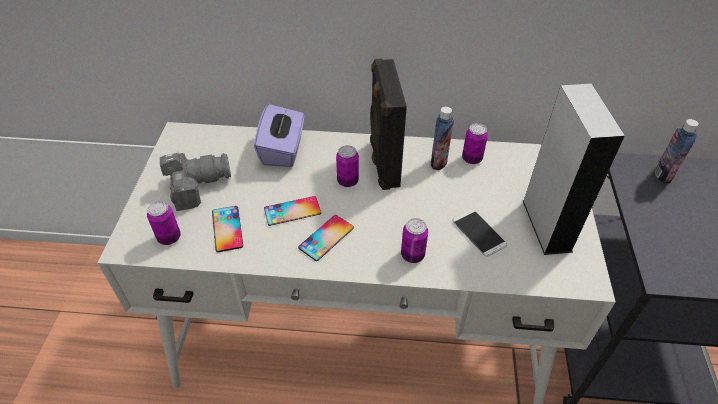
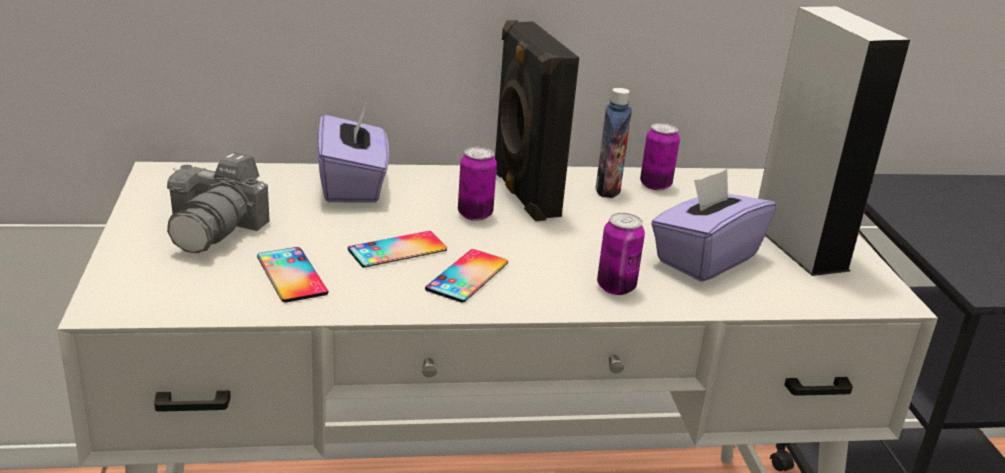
camera: 15 degrees left, 20 degrees down
(169, 237) = (189, 290): can -> none
(196, 185) = (216, 229): camera -> camera turned 135 degrees clockwise
(479, 233) = (705, 259): phone -> purple tissue box
(663, 175) = (927, 191): bottle -> none

